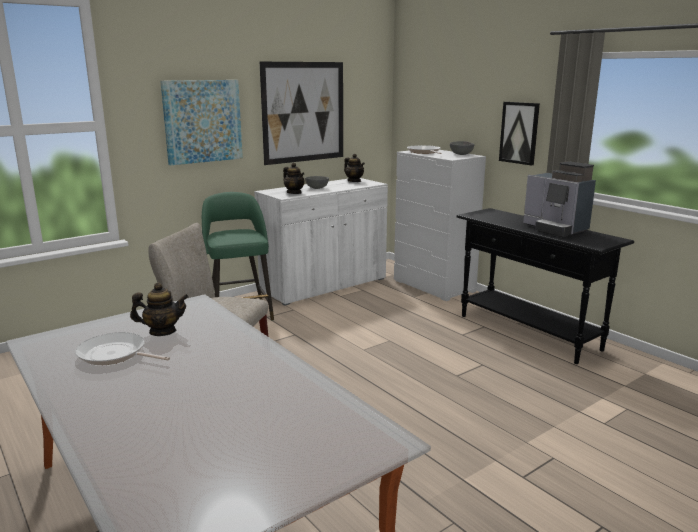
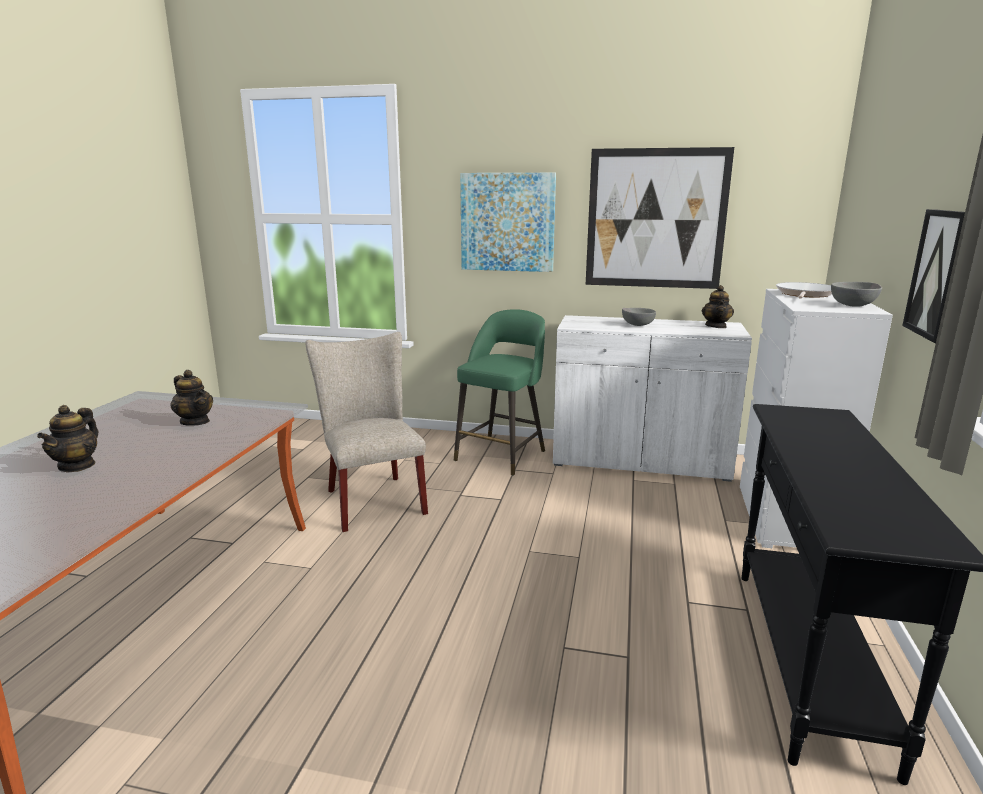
camera: 50 degrees right, 0 degrees up
(115, 354) = (130, 425): frying pan -> none
(294, 193) = (595, 325): teapot -> teapot (77, 465)
(555, 229) = (858, 478): coffee machine -> none

